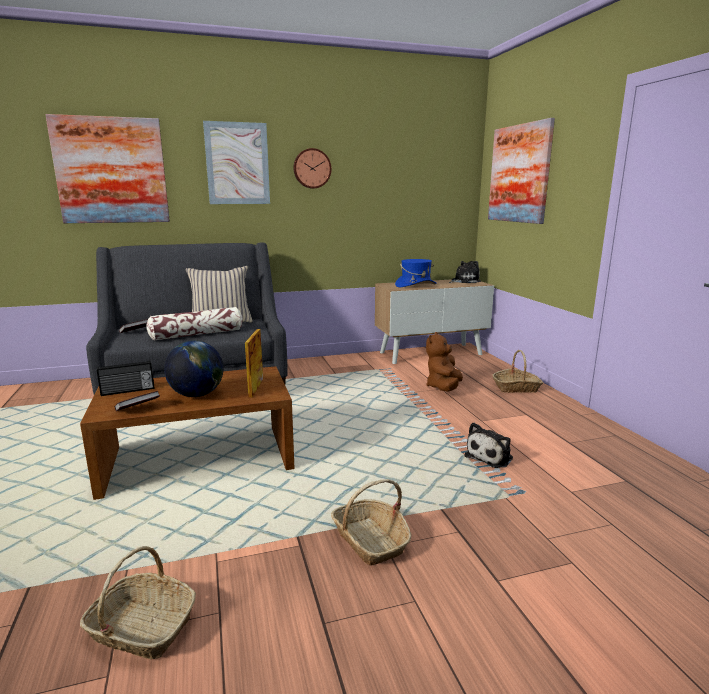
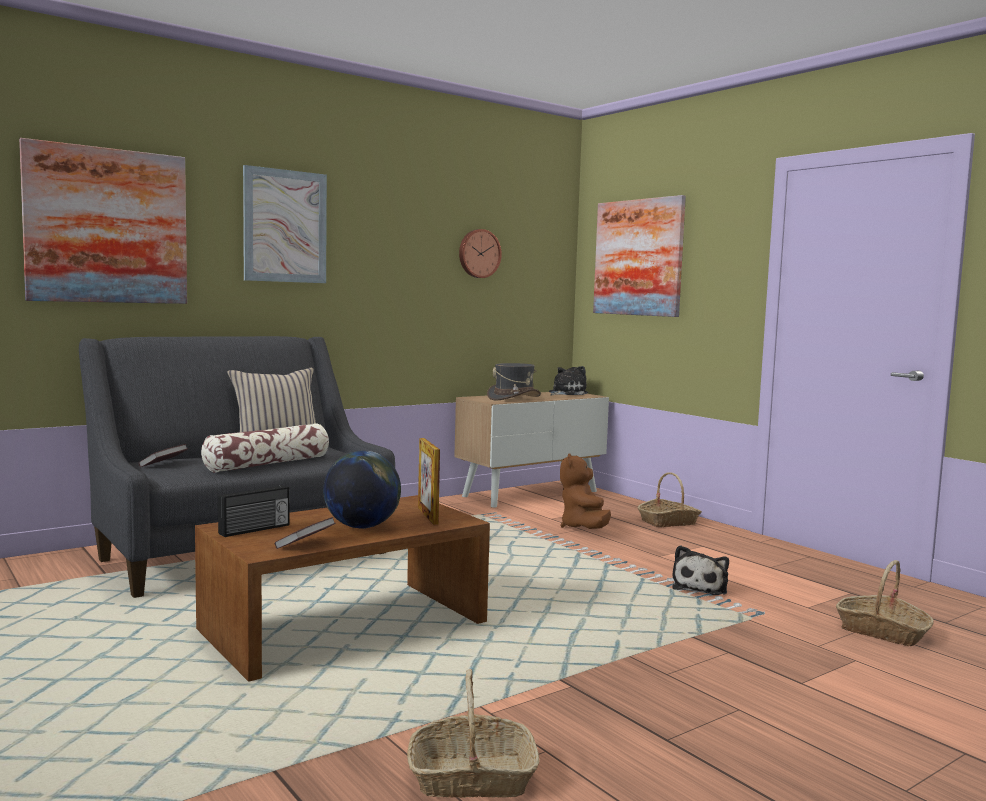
camera: 20 degrees left, 10 degrees down
(312, 168) = (380, 238): wall clock -> wall clock (478, 253)
(370, 541) = (645, 671): basket -> basket (882, 632)
(415, 285) = (513, 398): blue hat -> grey hat

